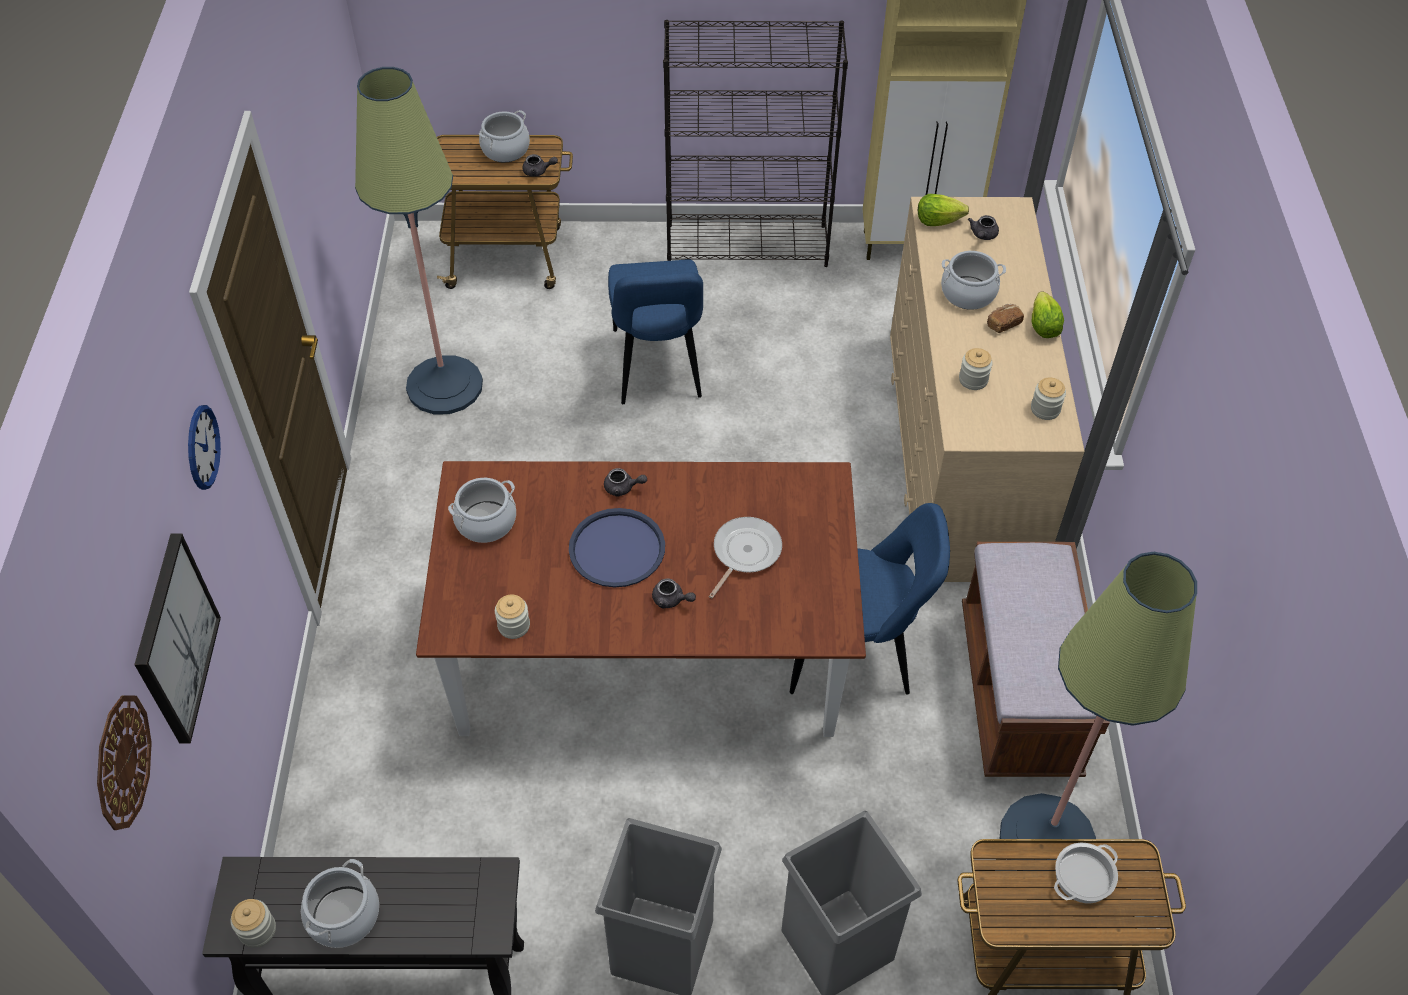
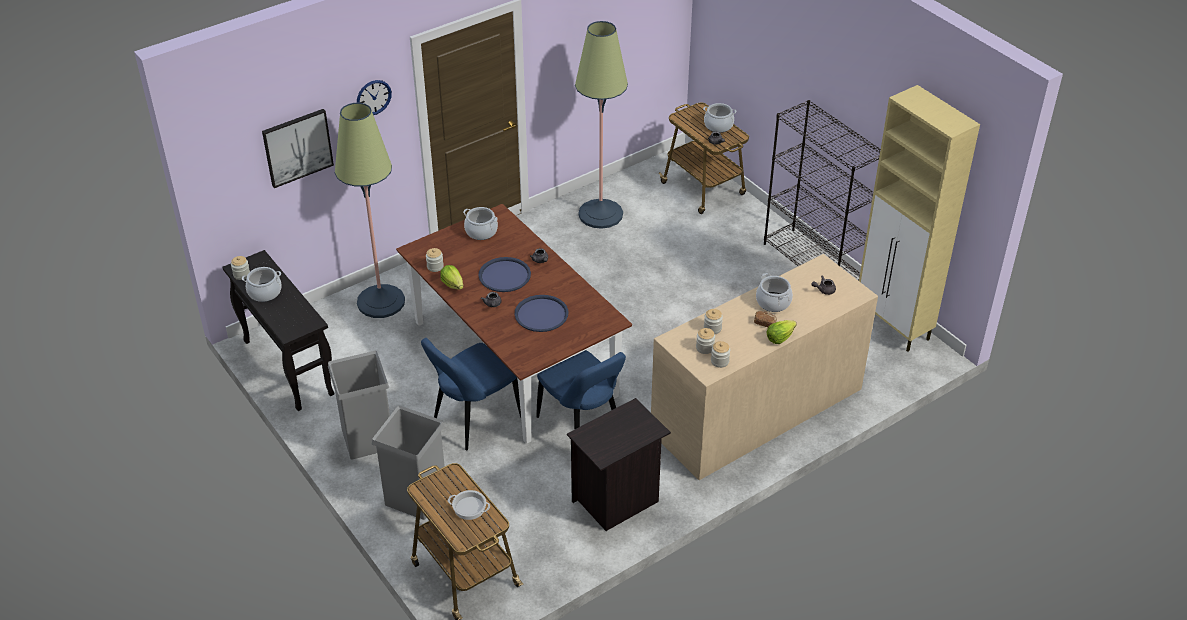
camera: 55 degrees right, 10 degrees down
(122, 761) = (229, 155): wall clock -> none
(657, 368) = (689, 275): blue chair -> blue chair (474, 421)
(744, 552) = (541, 314): frying pan -> blue tray
(937, 221) = (815, 270): lettuce -> lettuce (453, 284)
(1006, 409) = (705, 348): none -> jar
(1018, 692) = (617, 501): brown bench -> black nightstand
(1046, 839) = (537, 548): floor lamp -> floor lamp (381, 302)

